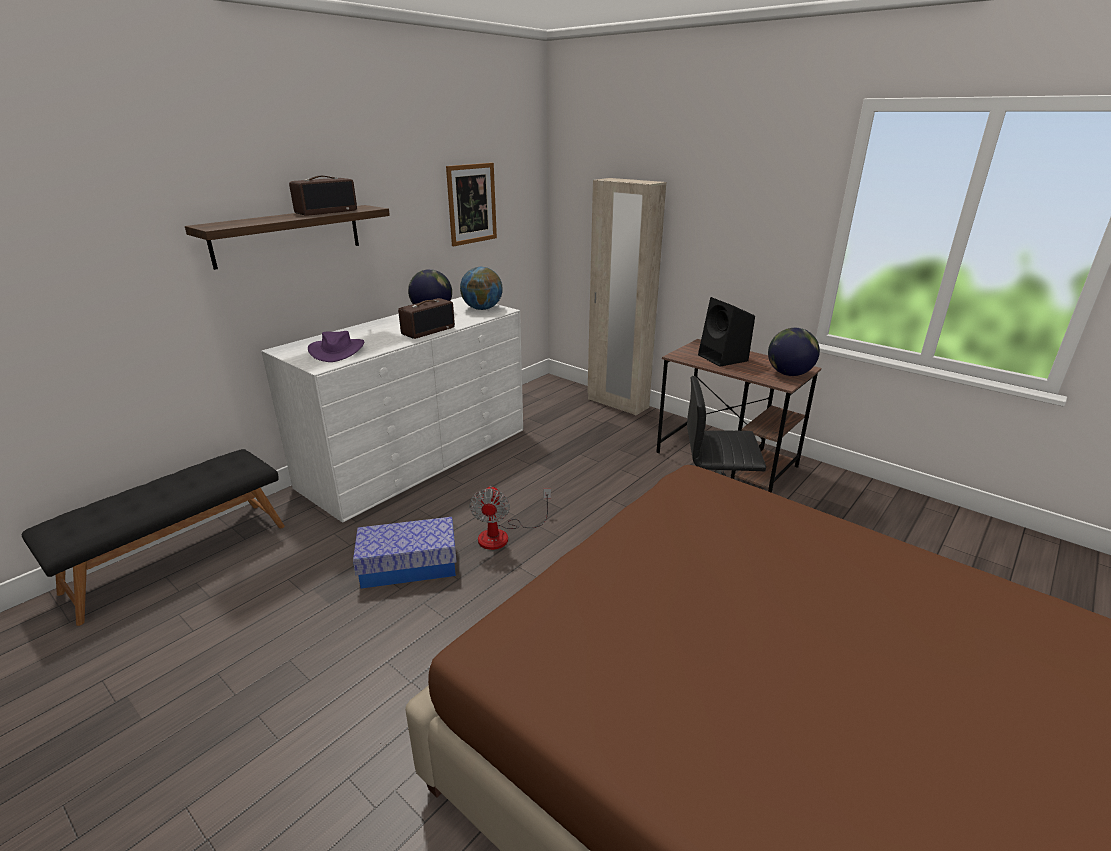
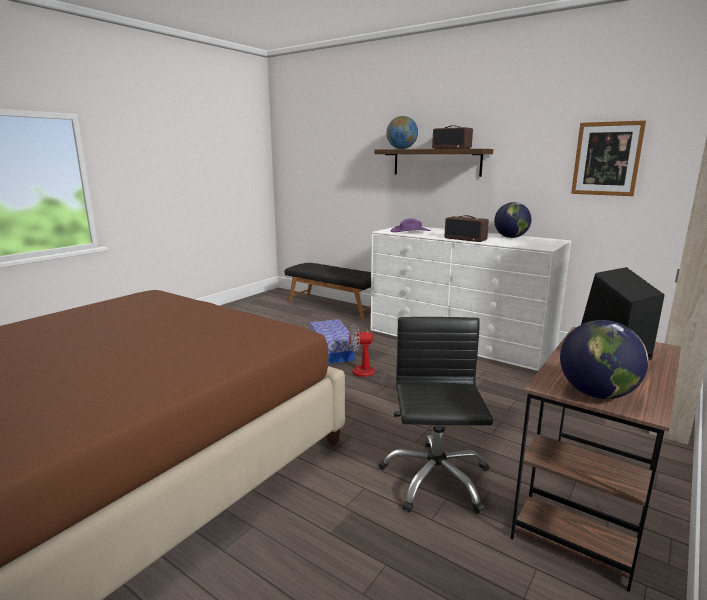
camera: 85 degrees right, 10 degrees down
(482, 309) = (539, 244): globe -> globe (401, 149)

